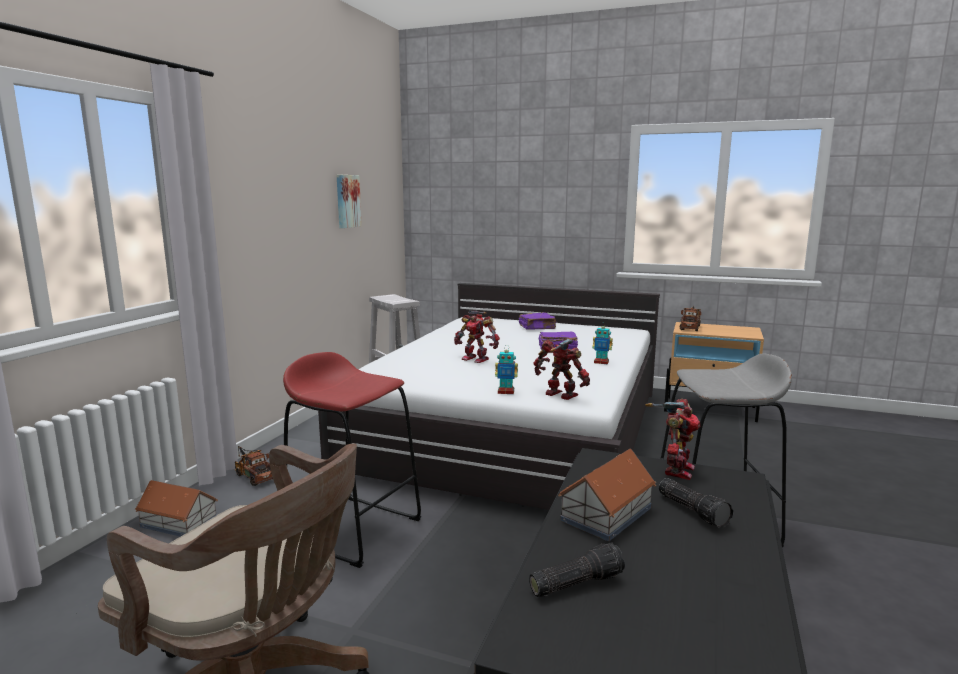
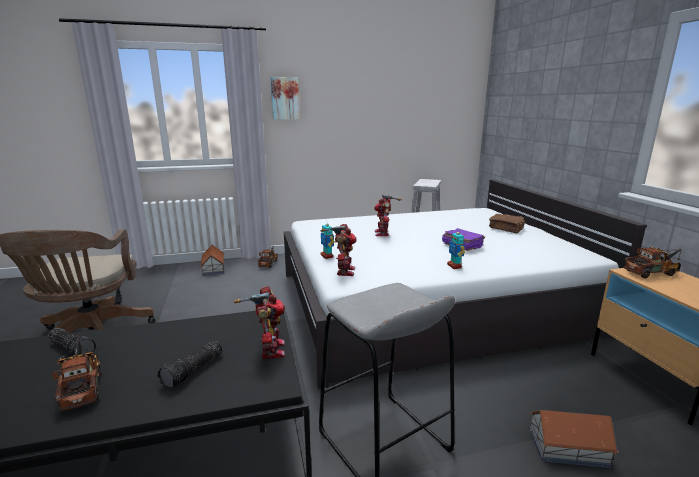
camera: 55 degrees right, 5 degrees up
(347, 201) = (404, 106): picture -> picture (285, 98)
(354, 529) = (239, 304): red stool -> none
(537, 328) = (506, 229): purple book -> brown book
(605, 514) = (171, 338): toy house -> toy house (566, 447)
(676, 470) = (270, 350): toy robot -> toy robot turned 90 degrees counterclockwise
(685, 578) = (83, 386): none -> toy truck

